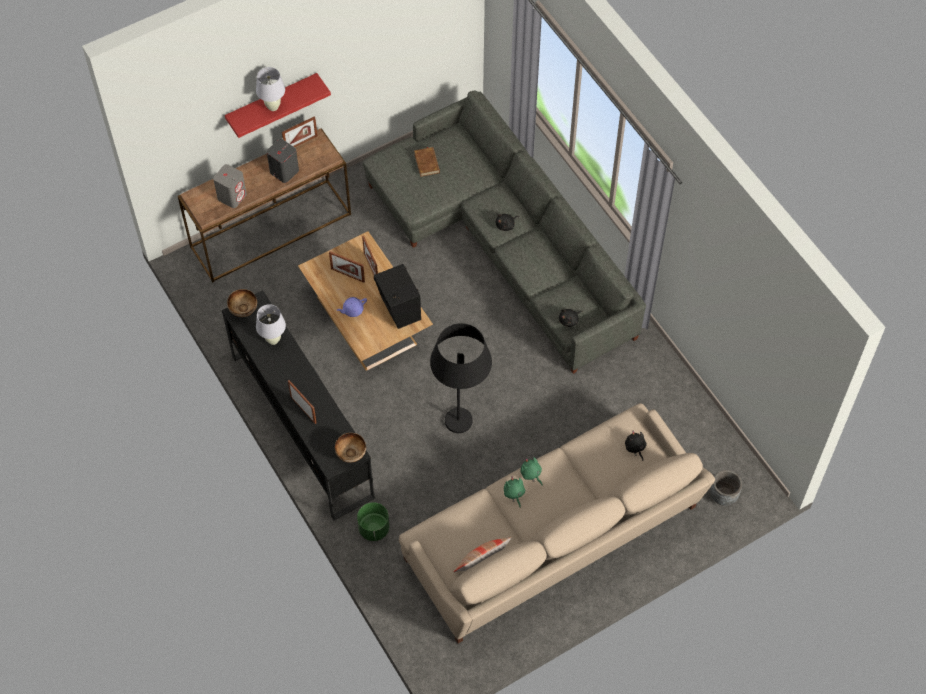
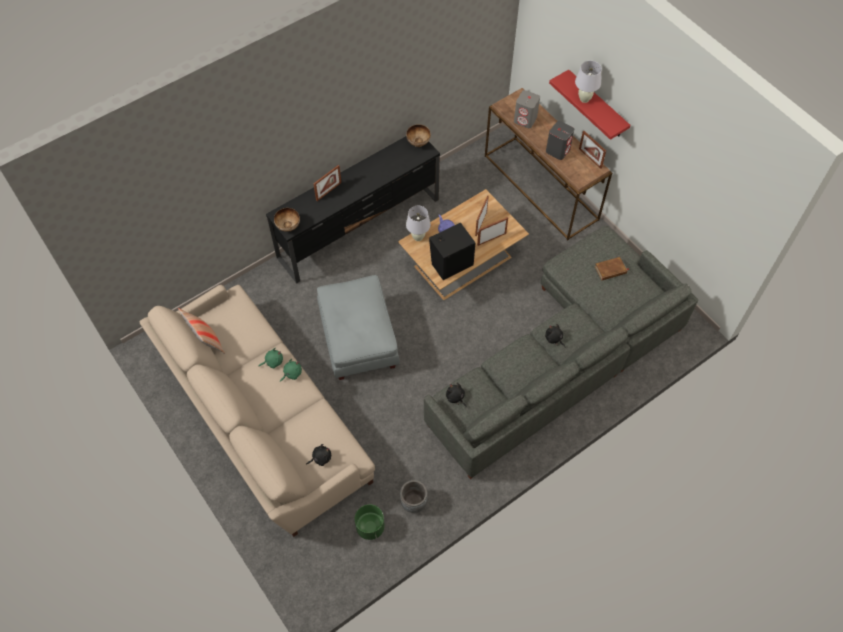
camera: 85 degrees right, 0 degrees up
(273, 340) = (392, 165): white table lamp -> white table lamp (418, 237)
(374, 529) = (269, 285): green planter -> green planter (370, 527)
(461, 434) = (358, 340): black floor lamp -> grey ottoman
(723, 496) = (305, 563): grey planter -> grey planter (414, 502)

